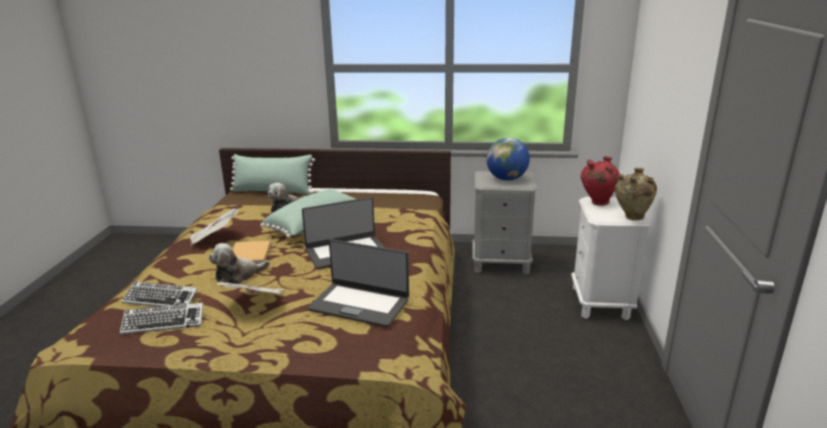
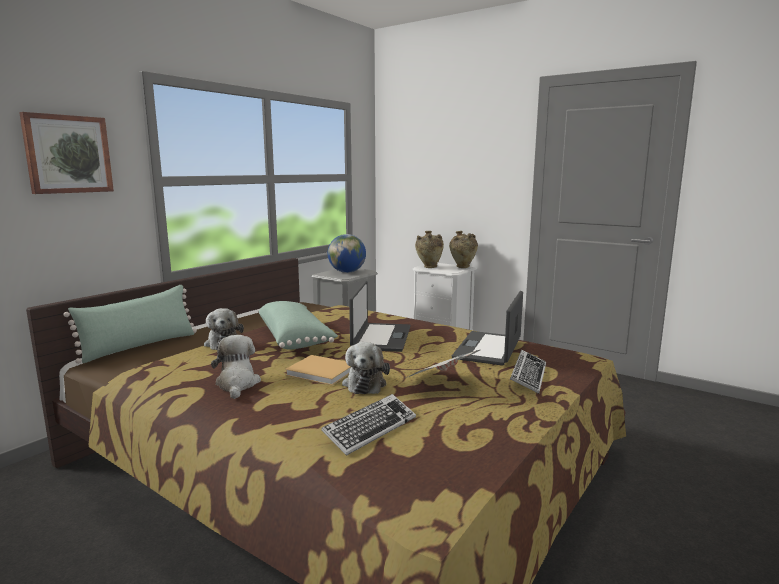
camera: 60 degrees left, 10 degrees down
(163, 322) = (435, 432): keyboard -> keyboard (528, 376)
(214, 239) = (237, 384): newspaper -> plush toy
(264, 47) = (68, 154): none -> picture
(360, 304) = (489, 349): laptop -> laptop turned 150 degrees clockwise
(597, 203) = (429, 267): red vase -> beige vase

